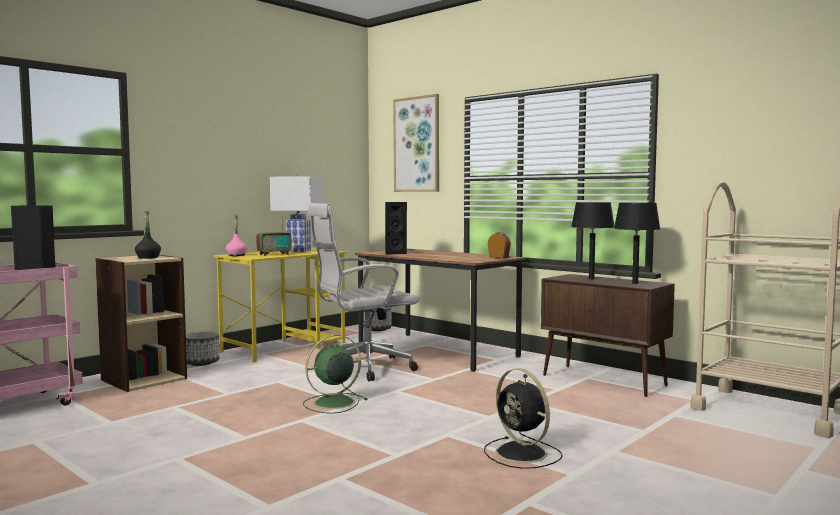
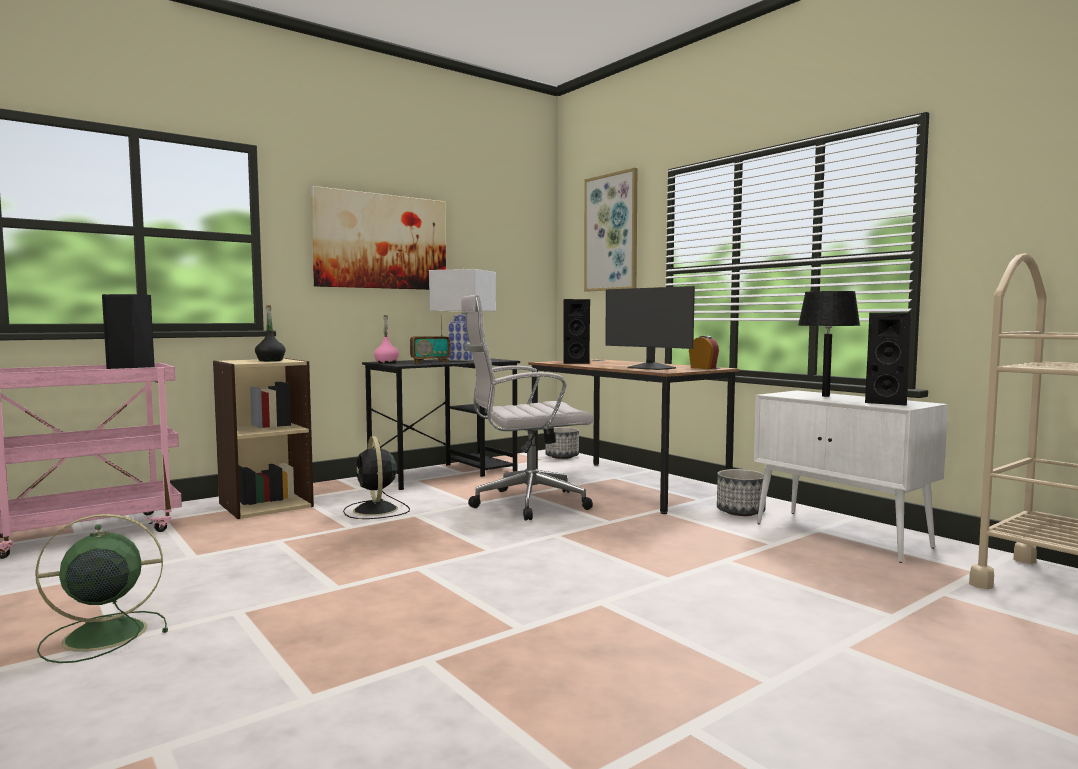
camera: 10 degrees right, 0 degrees up
(201, 363) = (341, 488): planter -> planter (740, 511)
(228, 152) = (381, 241): none -> picture
(285, 347) = (445, 473): yellow desk -> black desk
(332, 403) = (468, 547): green fan -> green fan (101, 635)
(459, 258) = (651, 368): none -> monitor
(522, 454) = (701, 641): black fan -> black fan (376, 510)
(604, 380) = (842, 535): brown cabinet -> white cabinet
(635, 283) = (888, 402): black table lamp -> black speaker

